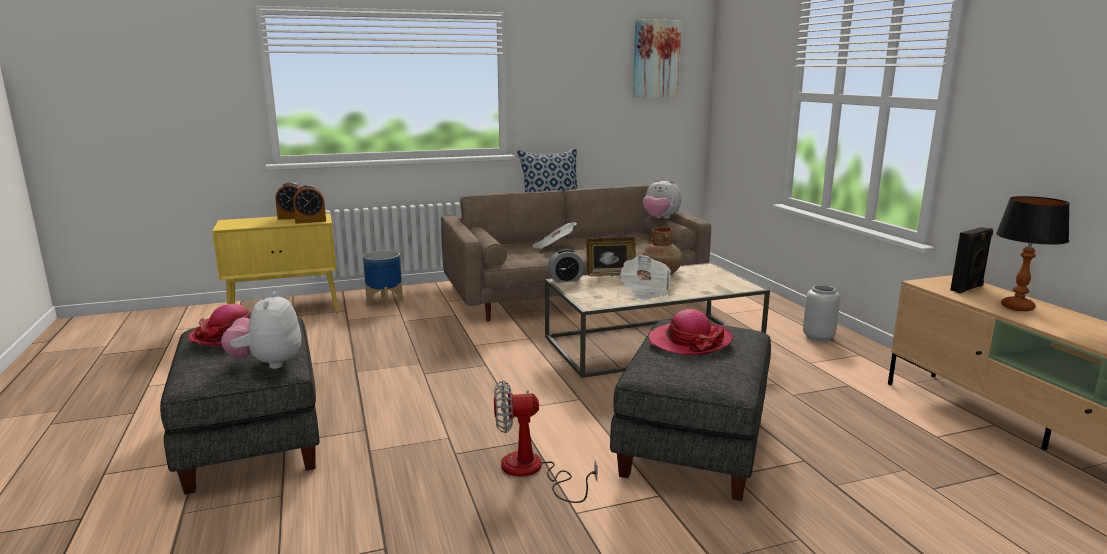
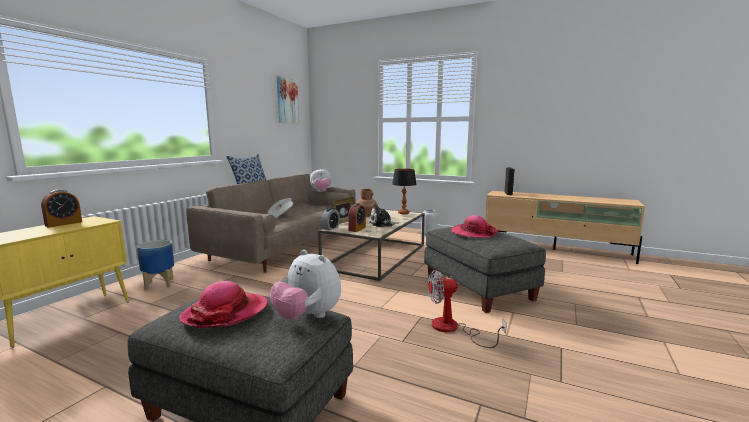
camera: 45 degrees left, 5 degrees down
(310, 221) = (94, 223): alarm clock -> alarm clock (357, 229)
(532, 471) = (453, 329): fan -> fan turned 45 degrees clockwise
(644, 292) = (382, 224): newspaper -> plush toy
(1017, 307) = (535, 195): table lamp -> table lamp (403, 213)

